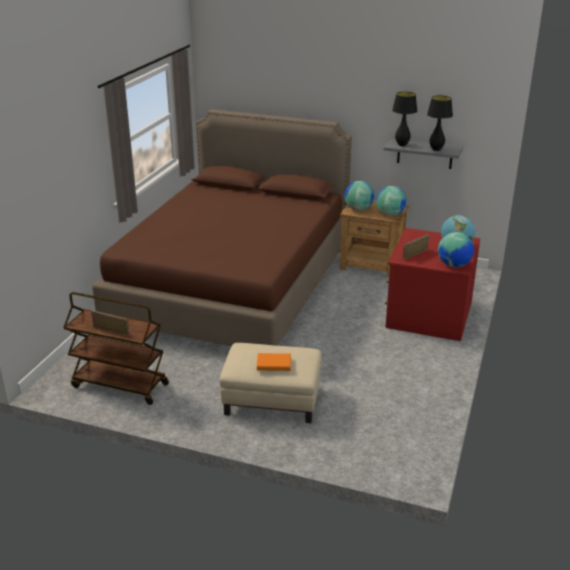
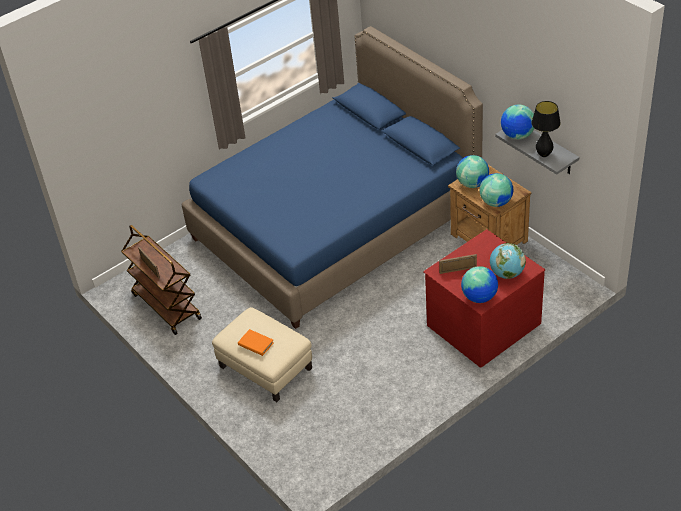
camera: 35 degrees right, 15 degrees up
(234, 286) = (335, 224): brown bed -> blue bed
(402, 145) = (517, 135): black table lamp -> globe

